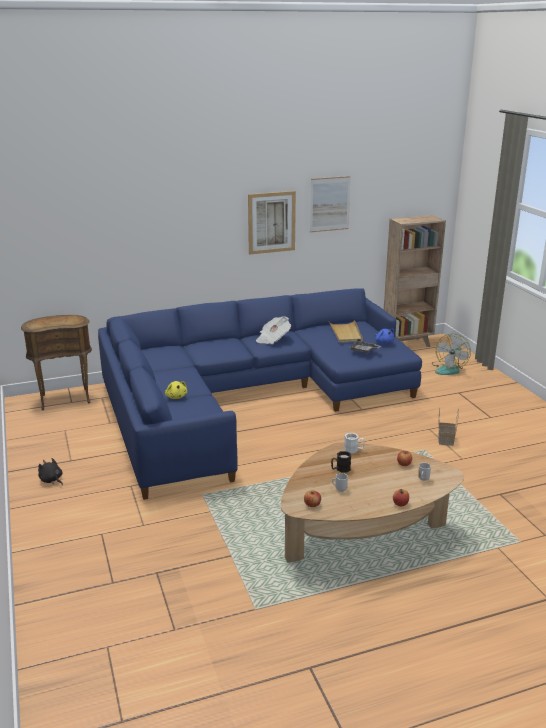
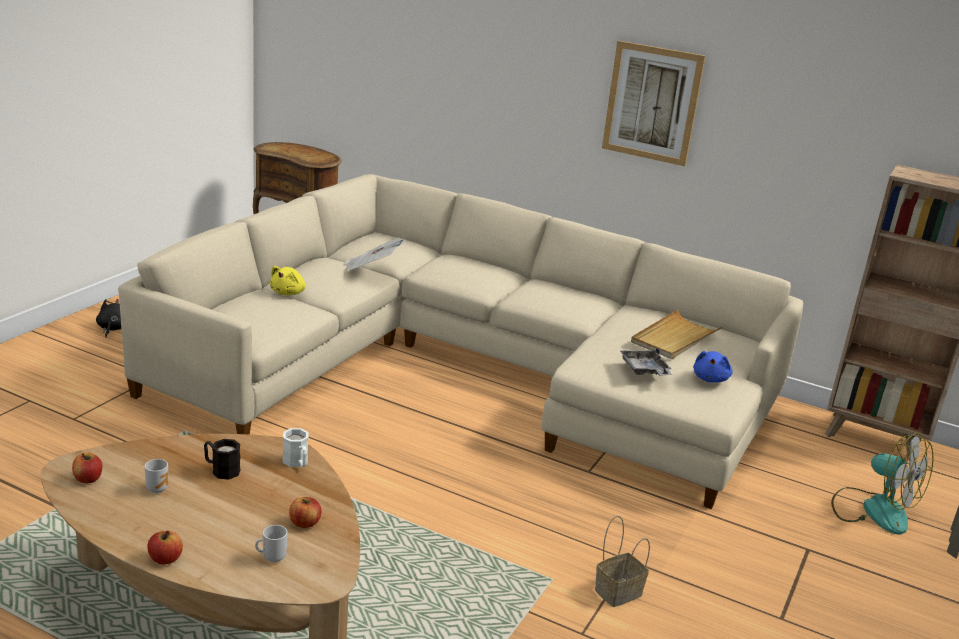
camera: 45 degrees right, 0 degrees up
(246, 399) = (470, 370): blue sofa -> beige sofa
(273, 339) = (555, 296): newspaper -> newspaper (372, 269)
(330, 204) = (771, 99): picture -> none
(449, 369) = (873, 510): fan -> fan turned 120 degrees counterclockwise

